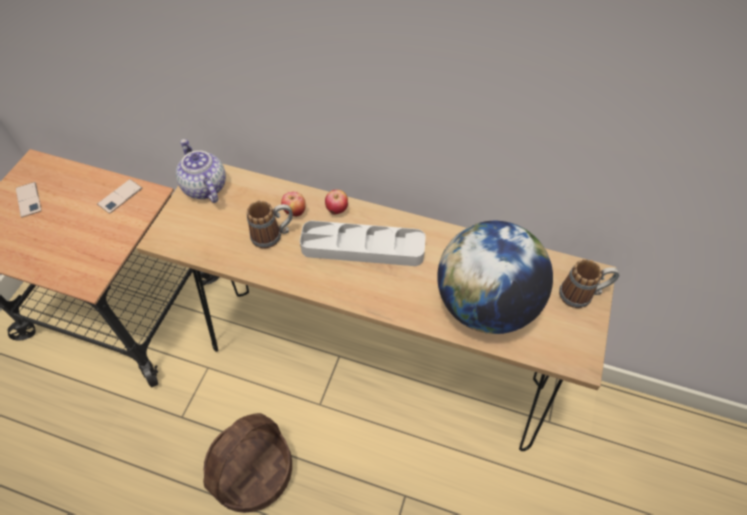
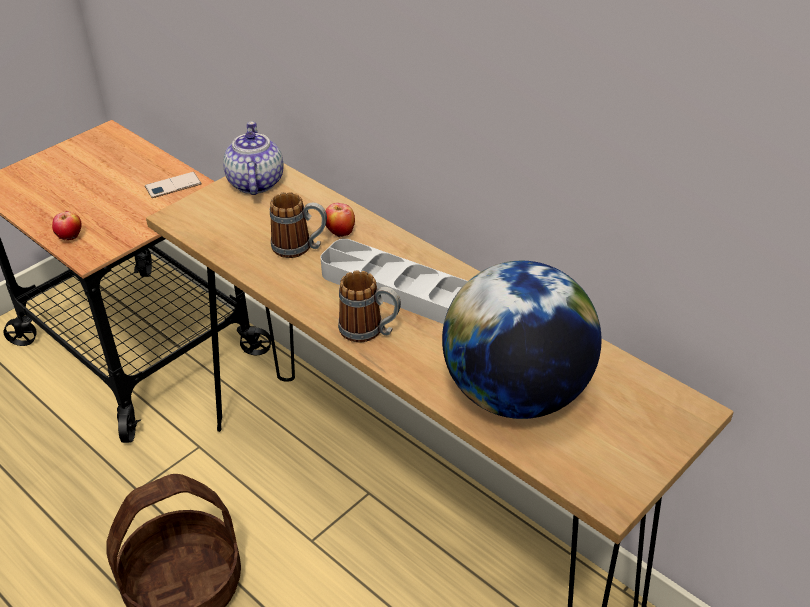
camera: 25 degrees right, 15 degrees down
(29, 200) = (80, 164): phone -> none
(337, 210) = (391, 245): apple -> apple (70, 238)
(582, 294) = (661, 425): mug -> mug (370, 331)

